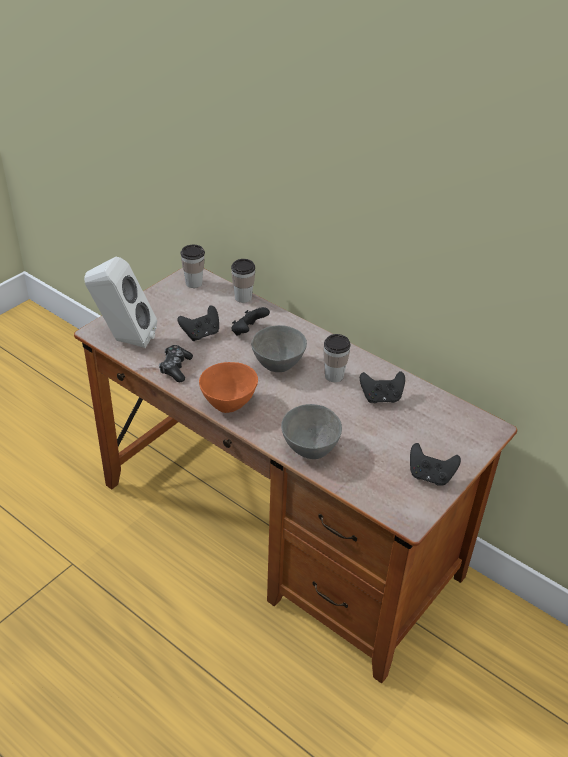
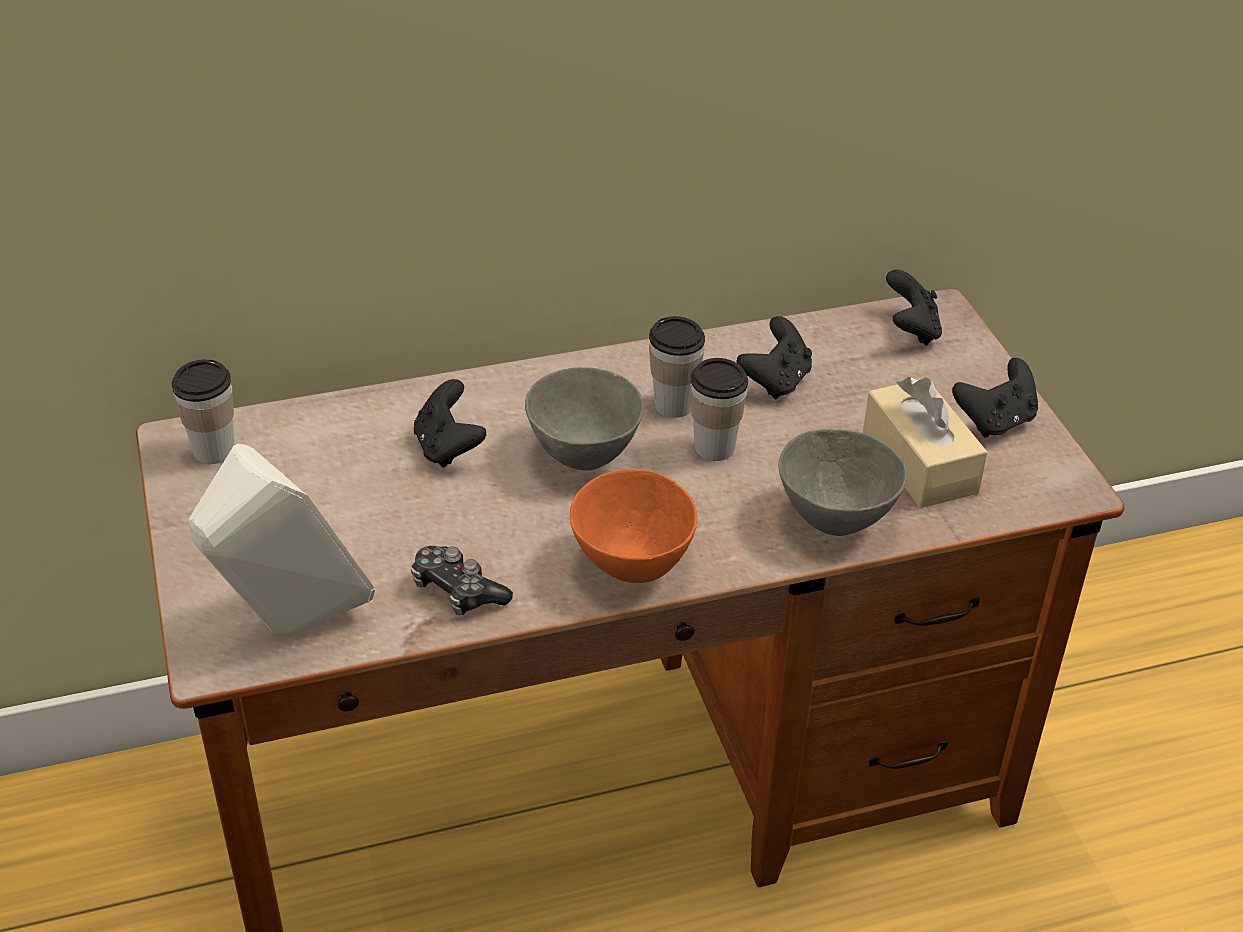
camera: 55 degrees left, 0 degrees up
(201, 334) = (389, 511): black game controller -> black game controller (911, 330)
(243, 298) = (338, 408): cup -> cup (714, 448)
(374, 461) = (919, 462): none -> beige tissue box

